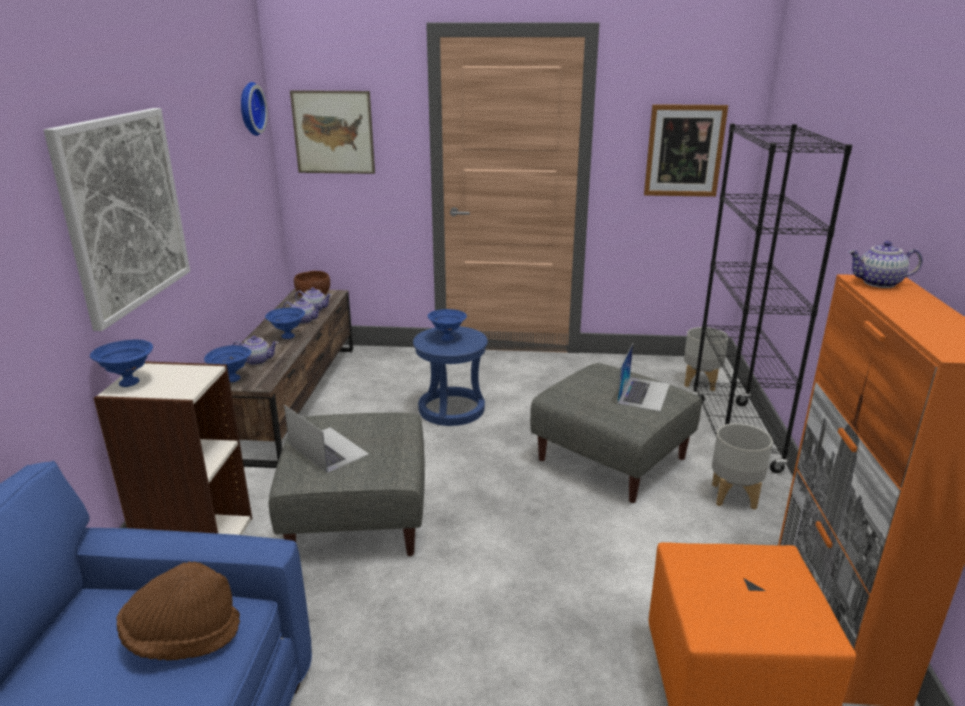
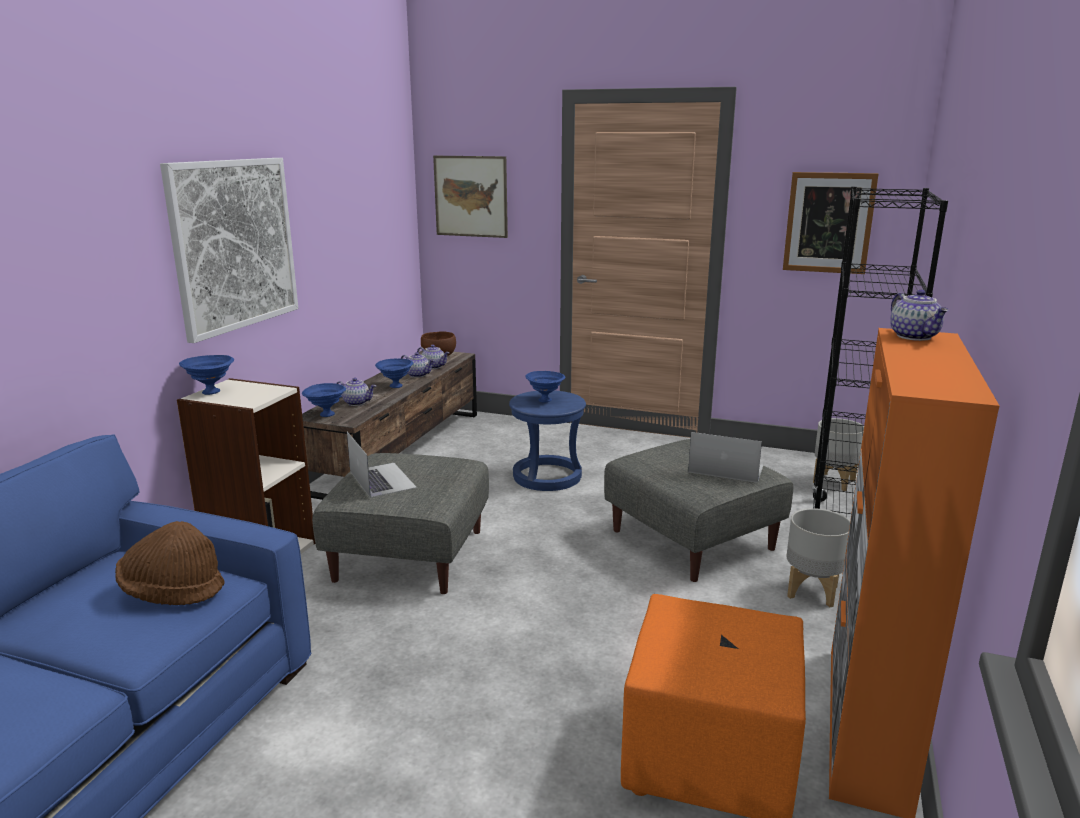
camera: 15 degrees right, 5 degrees down
(249, 109) = (389, 170): wall clock -> none
(643, 393) = (725, 468): laptop -> laptop turned 105 degrees counterclockwise
(878, 283) = (915, 336): teapot -> teapot turned 120 degrees counterclockwise

